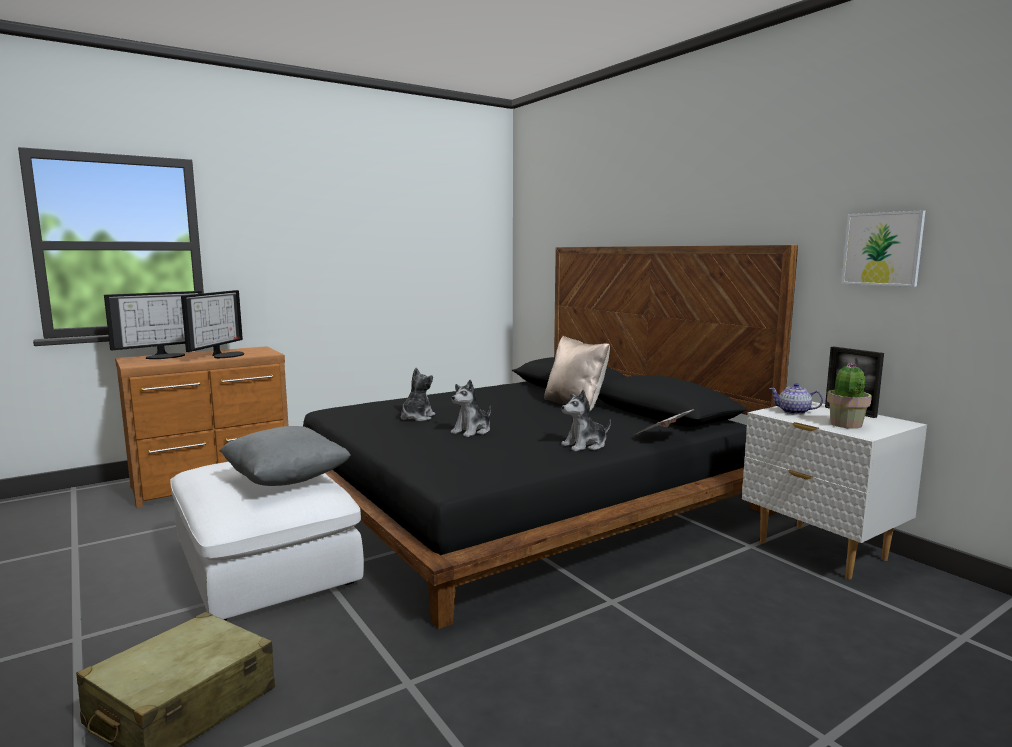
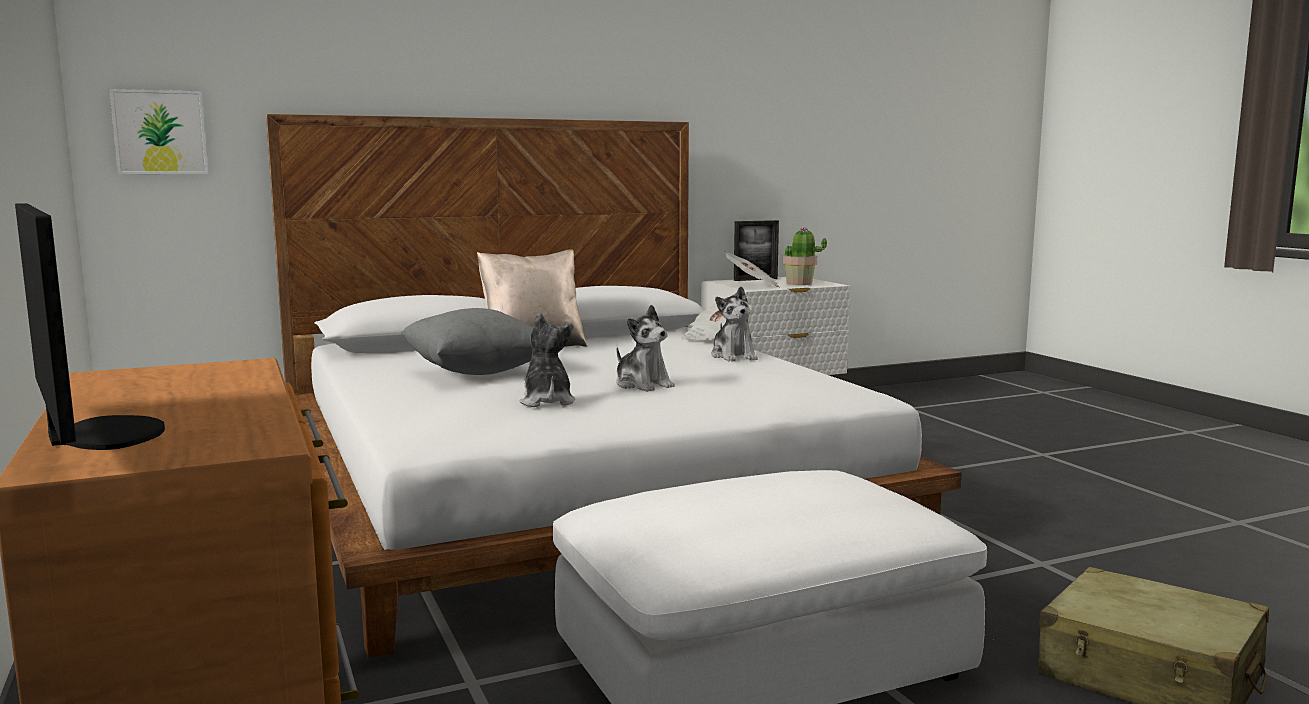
camera: 80 degrees left, 0 degrees up
(225, 355) = (203, 389): monitor -> none
(286, 479) = (787, 484): grey pillow -> grey pillow (476, 372)
(416, 418) = (547, 402): plush toy -> plush toy turned 45 degrees clockwise
(520, 498) = (574, 493): black bed -> white bed
(794, 412) = (751, 285): teapot -> newspaper
(882, 249) = (750, 128): picture -> picture (160, 132)

